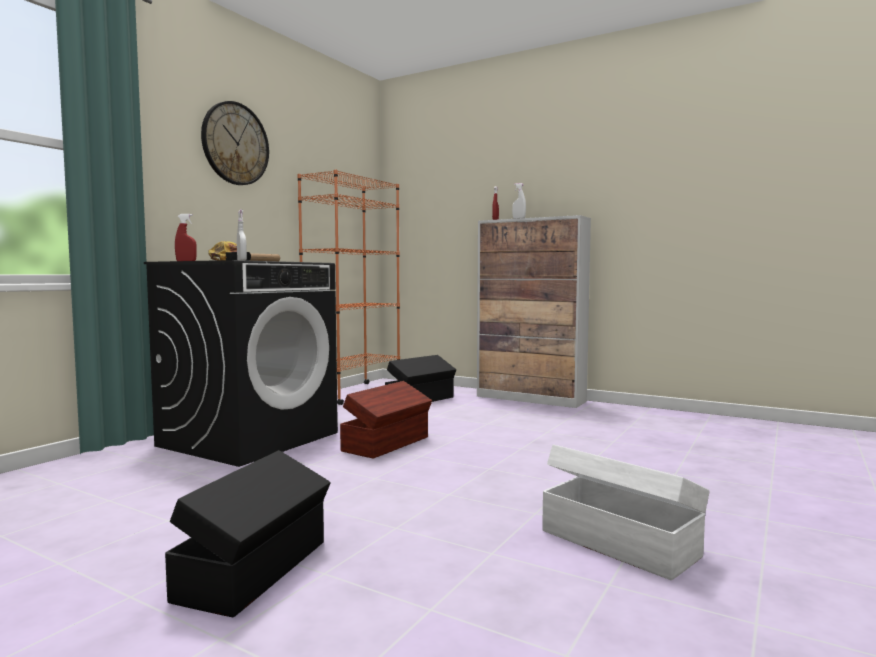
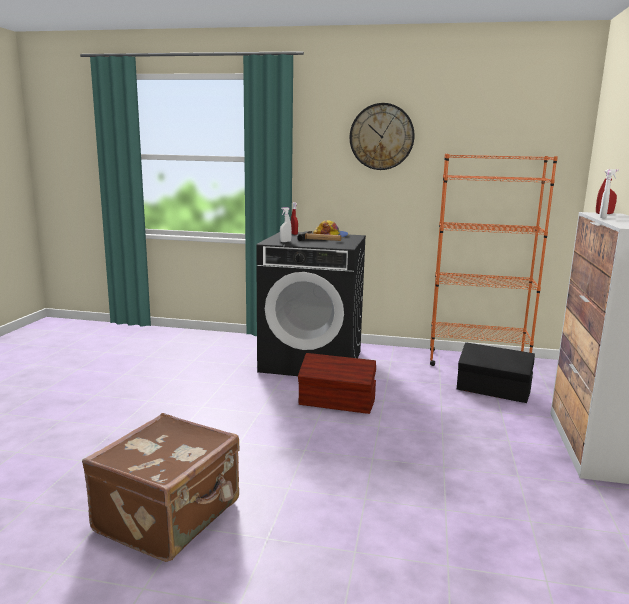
camera: 70 degrees right, 10 degrees up
(257, 569) = (120, 411): black storage box -> none
(618, 542) = (170, 516): white storage box -> brown suitcase

